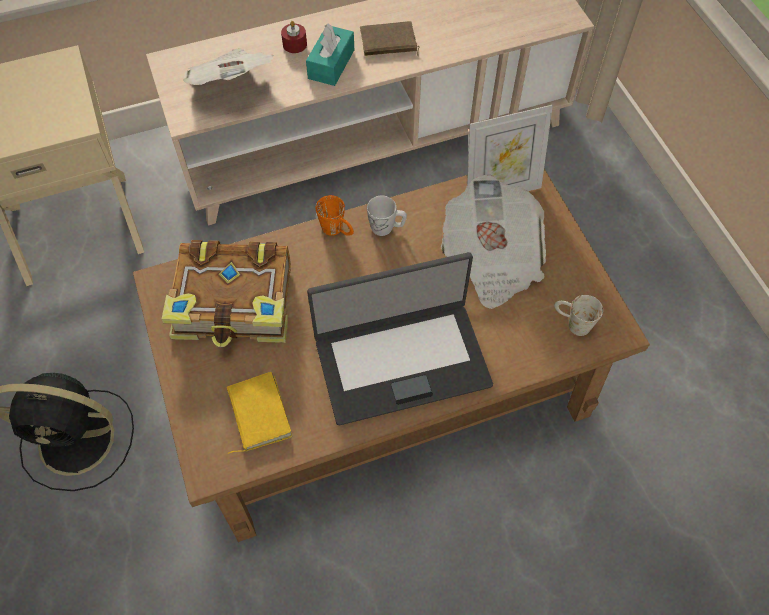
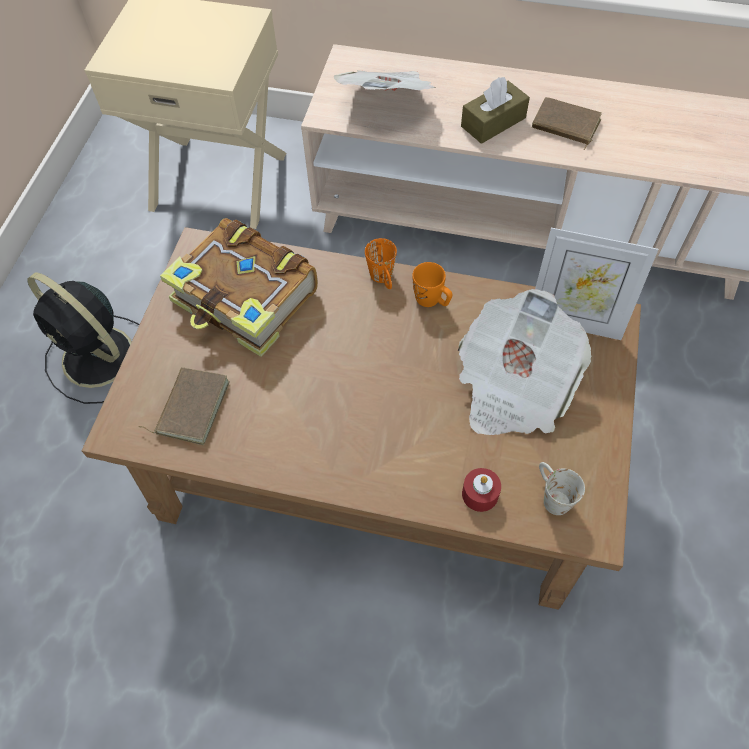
camera: 35 degrees right, 0 degrees up
(257, 414) = (190, 407): yellow book -> brown book
(295, 44) = (472, 89): red candle -> red candle (480, 494)
(331, 64) = (493, 122): turquoise tissue box -> brown tissue box
(386, 228) = (432, 300): white mug -> orange mug
(401, 360) = (352, 433): laptop -> none

